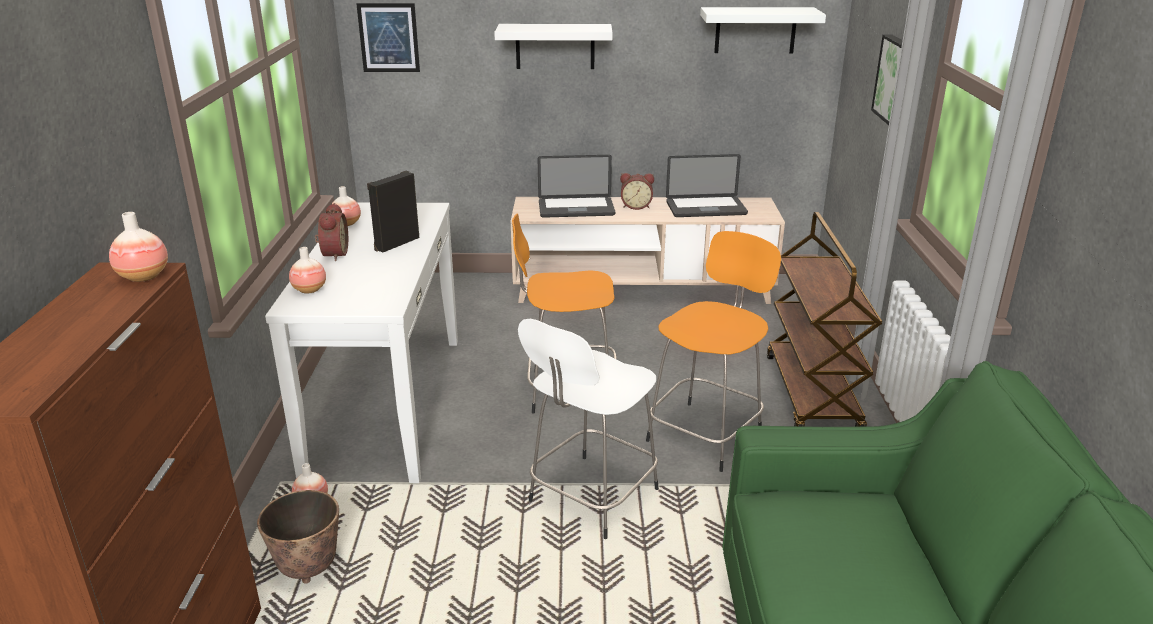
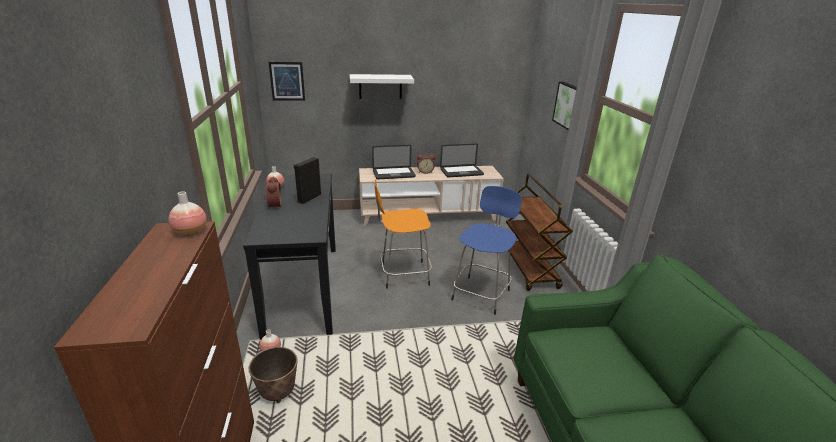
camera: 10 degrees left, 0 degrees up
(309, 290) = (265, 228): vase -> none
(386, 403) = (302, 288): white console table -> black console table
(591, 498) = (430, 335): white stool -> none
(706, 433) = (482, 293): orange stool -> blue stool
(755, 30) = (485, 78): white shelf -> none

